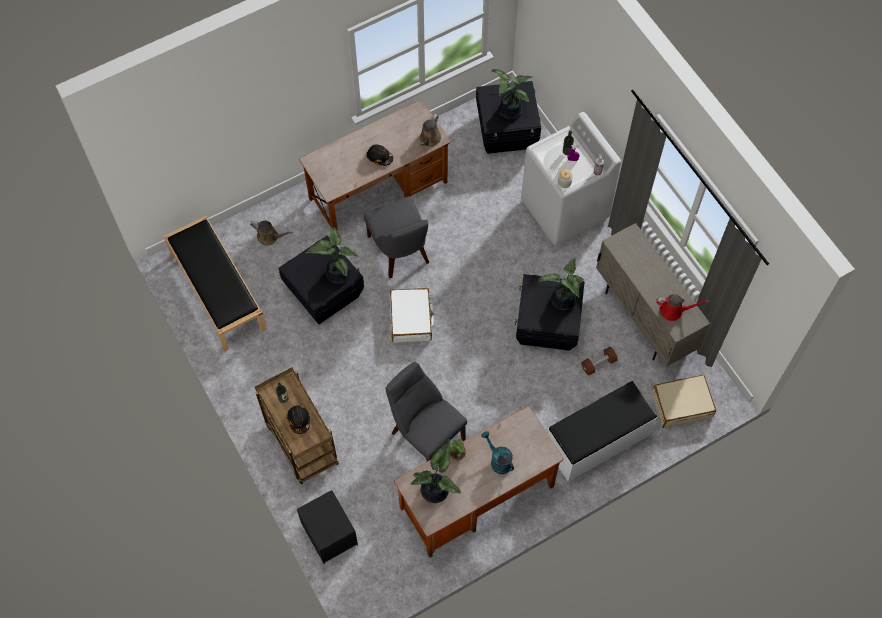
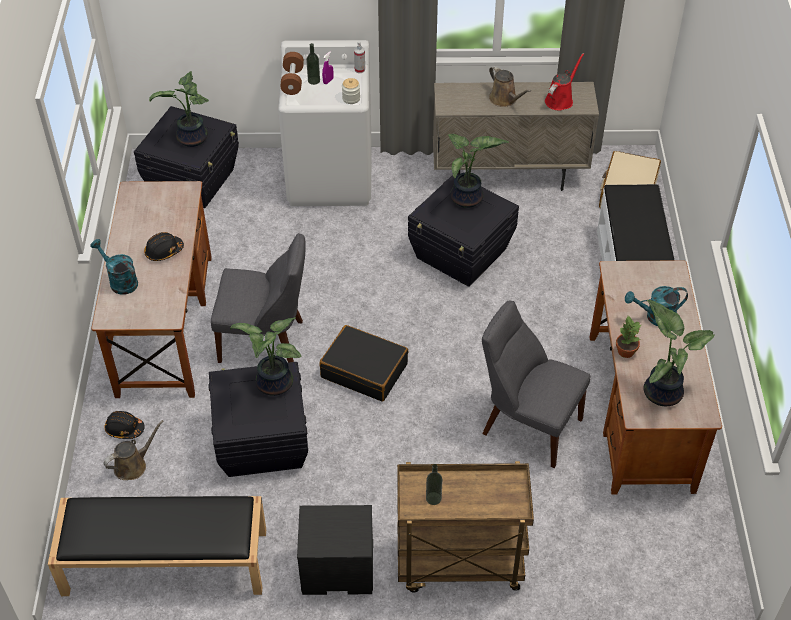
camera: 60 degrees left, 15 degrees down
(299, 420) = (477, 494): black hard hat -> black hard hat (124, 429)
(328, 534) = (608, 590): black nightstand -> black nightstand (336, 570)
(342, 149) = (120, 281): none -> turquoise watering can
(411, 319) = (364, 370): white suitcase -> black suitcase
(425, 434) = (527, 425): grey chair -> grey chair turned 45 degrees clockwise
(429, 139) = (181, 197): brown watering can -> brown watering can (505, 99)
(598, 364) = (538, 234): brown dumbbell -> brown dumbbell (292, 81)

